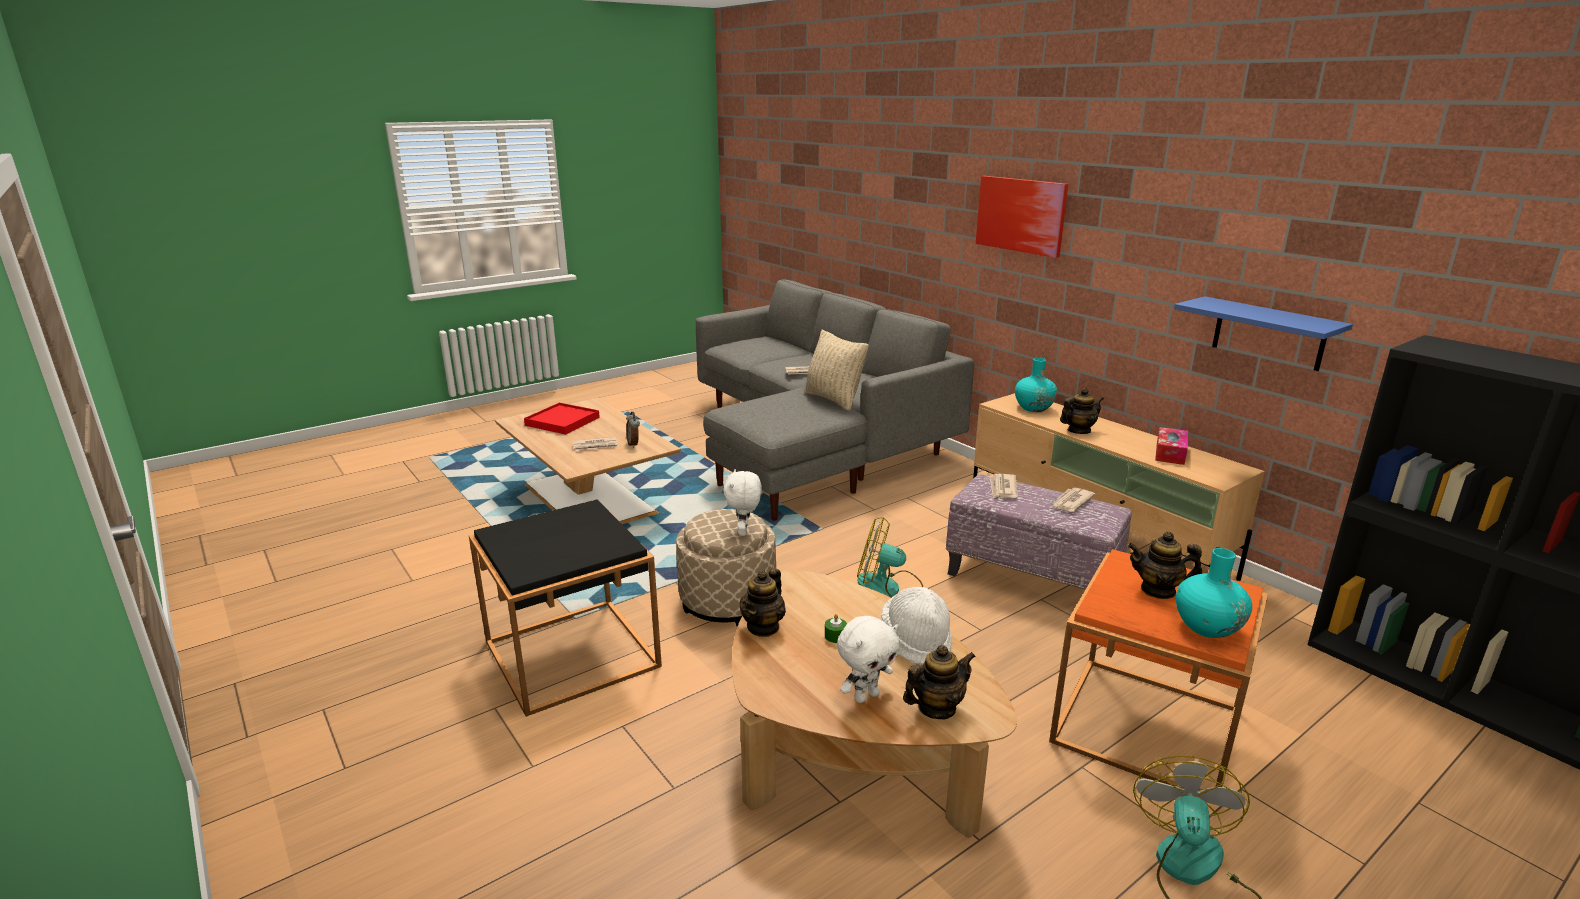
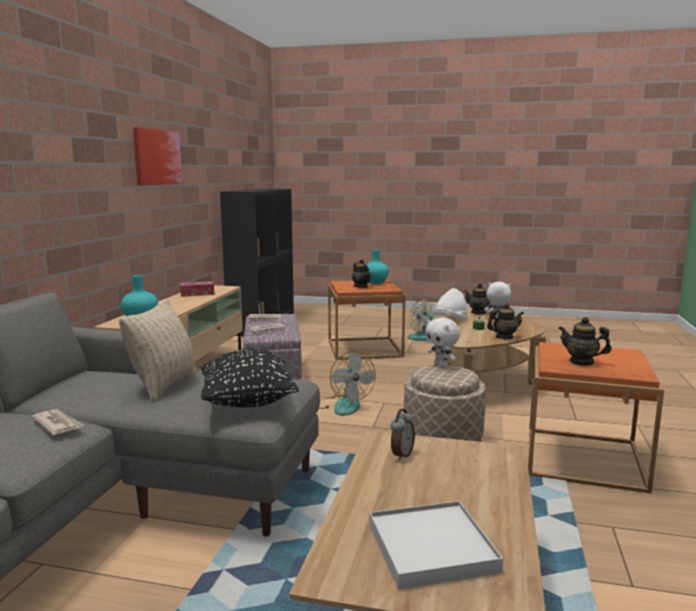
camera: 130 degrees left, 10 degrees down
(562, 421) = (432, 548): red tray -> white tray
(571, 654) = (583, 458): black side table -> orange side table
(596, 446) = (445, 472): newspaper -> none
(744, 531) = (441, 366): white plush toy -> white plush toy turned 90 degrees clockwise
(757, 411) = (247, 402): none -> black pillow
(1021, 215) = (53, 160): picture -> picture (157, 157)
(1078, 431) = (181, 307): teapot -> teapot (581, 362)
(1268, 333) = (185, 210): blue shelf -> none

